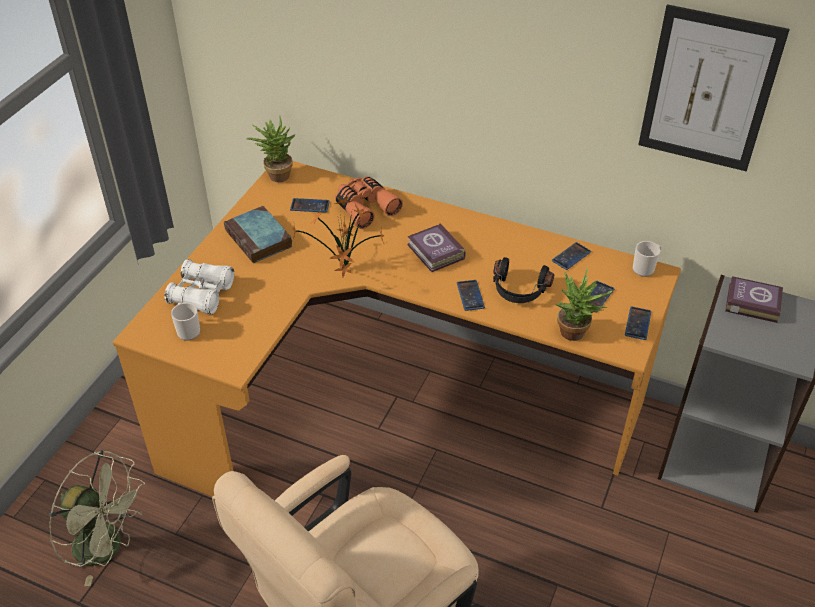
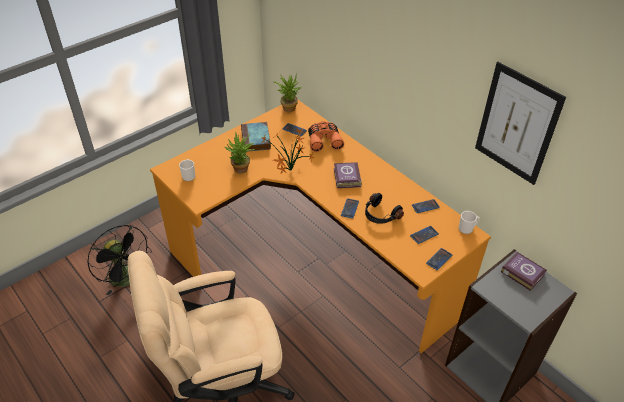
camera: 25 degrees right, 0 degrees up
(108, 547) = (127, 279): green fan -> black fan
(202, 294) = (208, 159): white binoculars -> none
(576, 335) = (396, 252): potted plant -> potted plant (241, 171)

